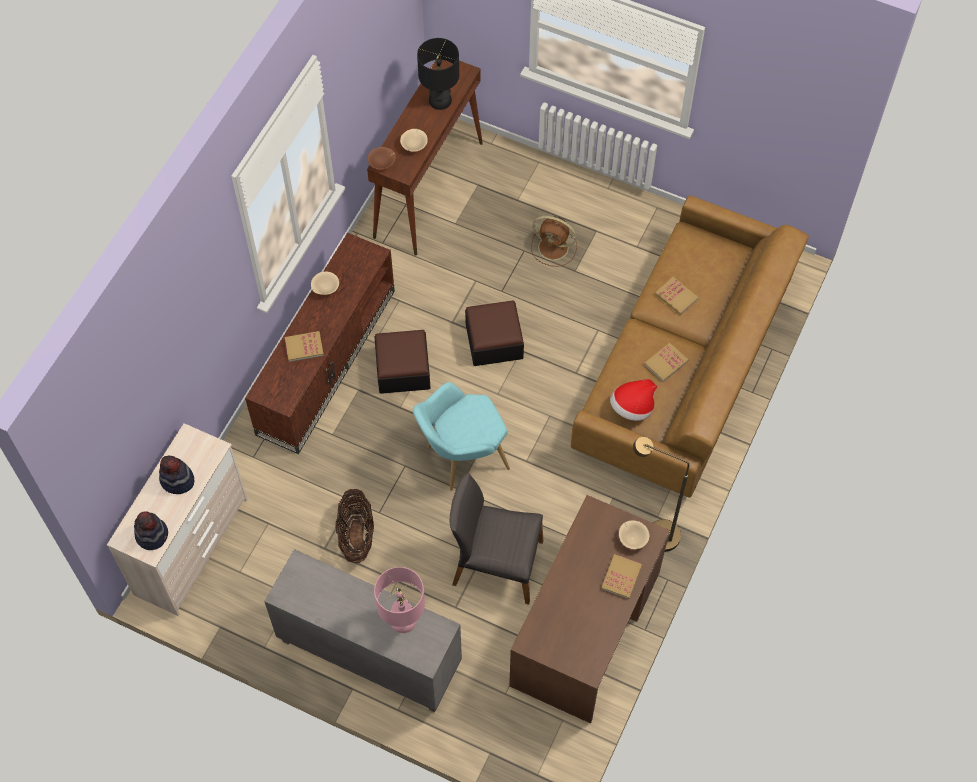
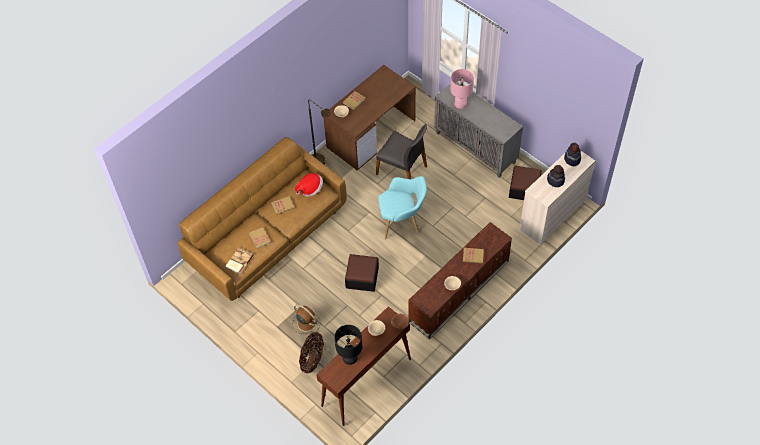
camera: 160 degrees left, 5 degrees down
(356, 535) = (467, 199): basket -> basket (312, 359)
(403, 369) = (418, 275): ottoman -> ottoman (524, 189)
(690, 251) = (239, 261): none -> book

